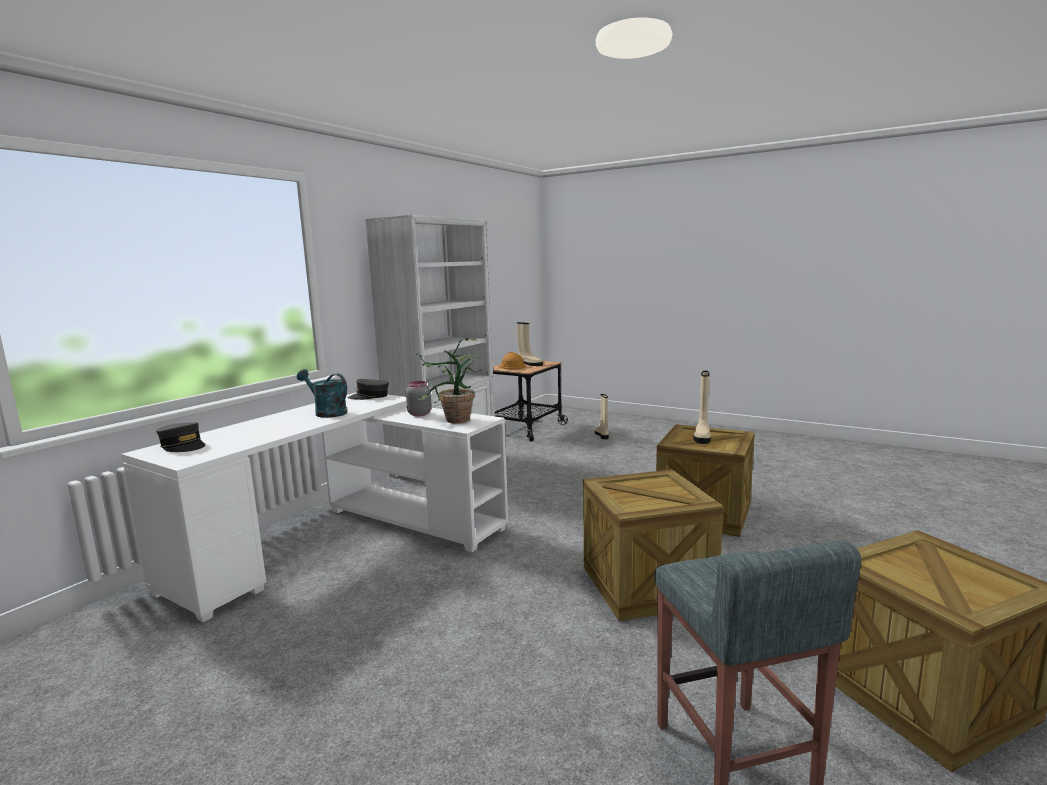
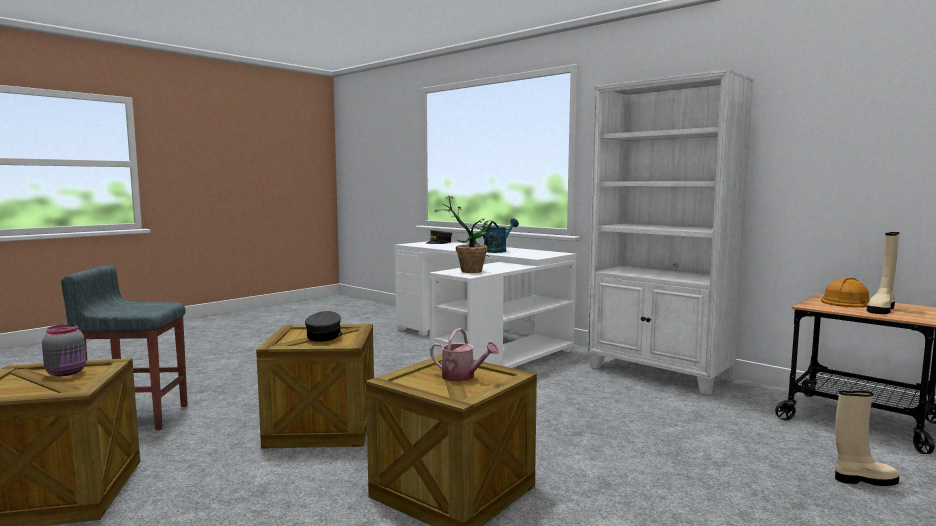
camera: 100 degrees right, 5 degrees down
(369, 396) = (549, 254): grey cap -> grey cap (324, 336)
(419, 414) = (501, 266): grey jar -> grey jar (67, 373)
(702, 437) = (462, 377): beige boot -> watering can

